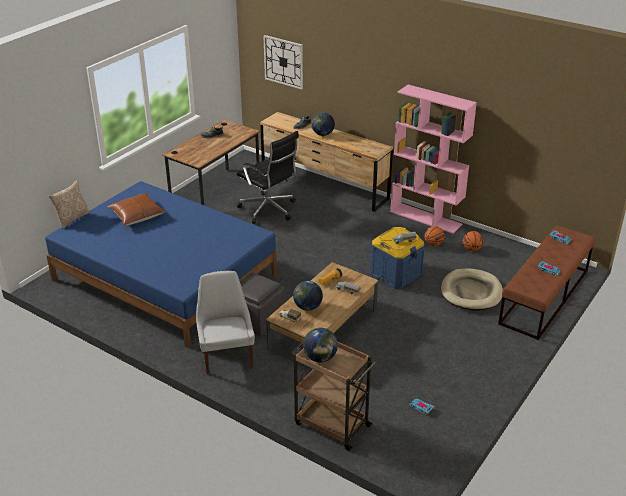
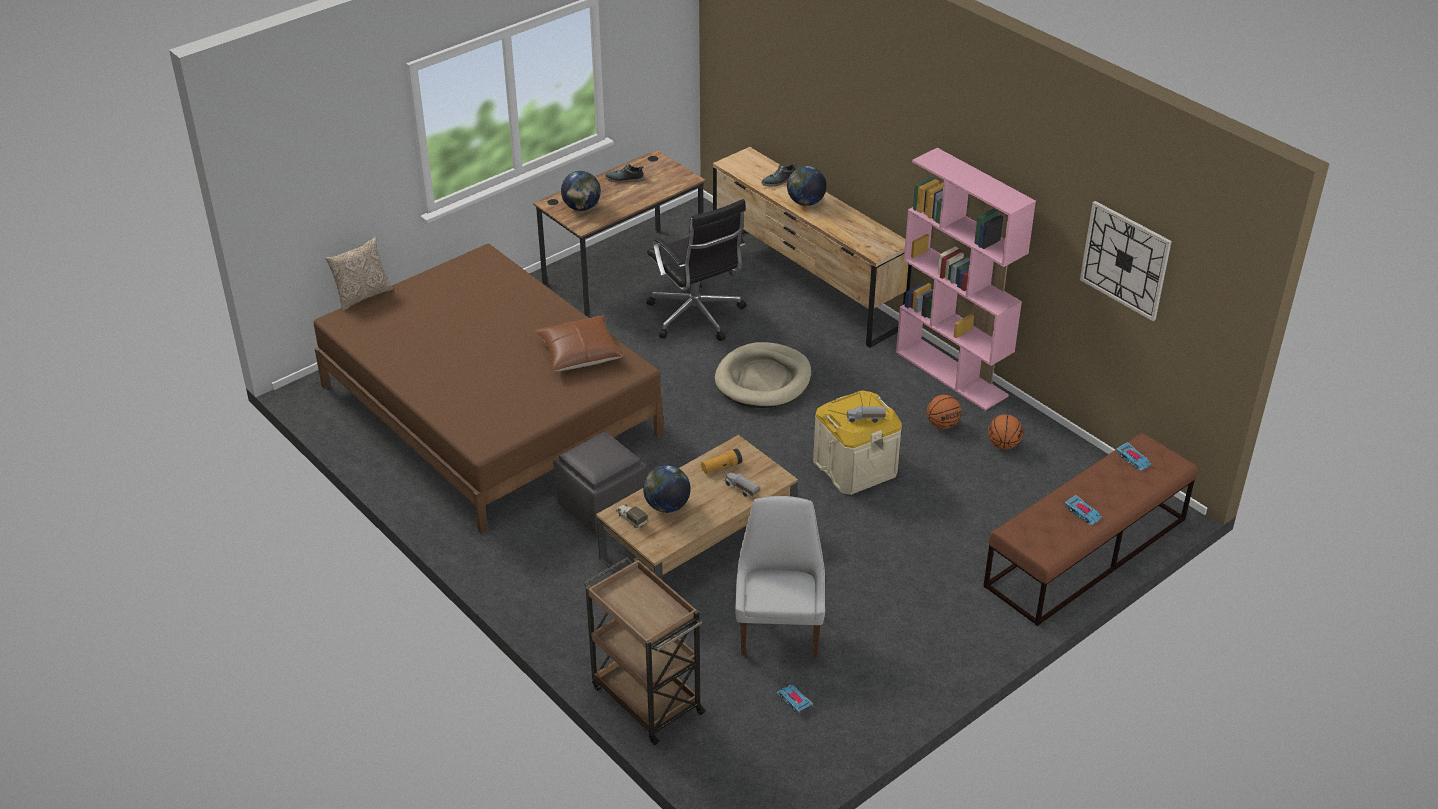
camera: 15 degrees right, 5 degrees up
(136, 215) = (460, 305): brown pillow -> brown pillow (579, 353)
(165, 277) = (490, 410): blue bed -> brown bed
(226, 355) = (534, 558): white chair -> white chair (779, 629)
(283, 61) = (762, 67): wall clock -> wall clock (1125, 260)
(320, 358) = (625, 599): globe -> globe (581, 208)
(396, 274) = (855, 467): blue storage box -> beige storage box
(471, 292) = (965, 522): beige dog bed -> beige dog bed (763, 379)

